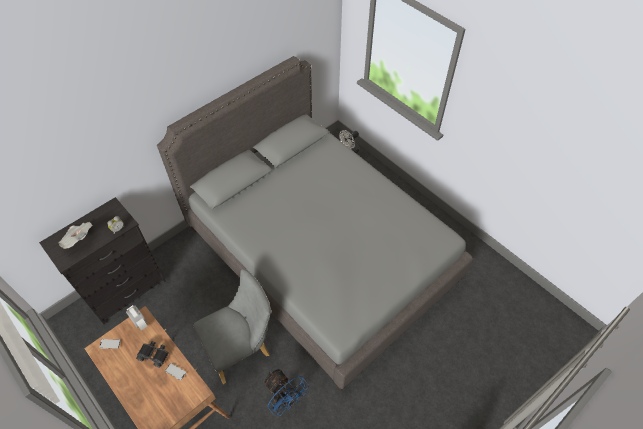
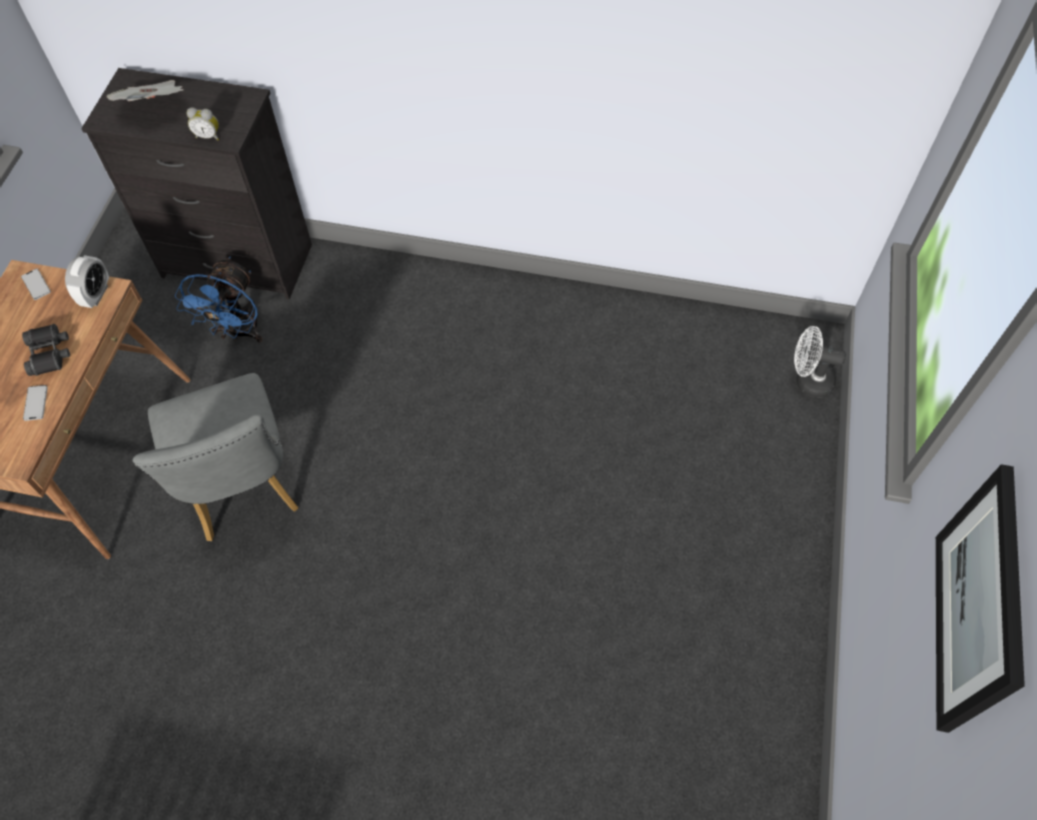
camera: 55 degrees right, 5 degrees up
(241, 347) = (243, 490): grey chair -> grey chair turned 45 degrees clockwise
(285, 400) = (188, 625): blue fan -> blue fan (238, 333)
(320, 254) = (519, 489): grey bed -> none
(509, 123) = (980, 602): none -> picture

